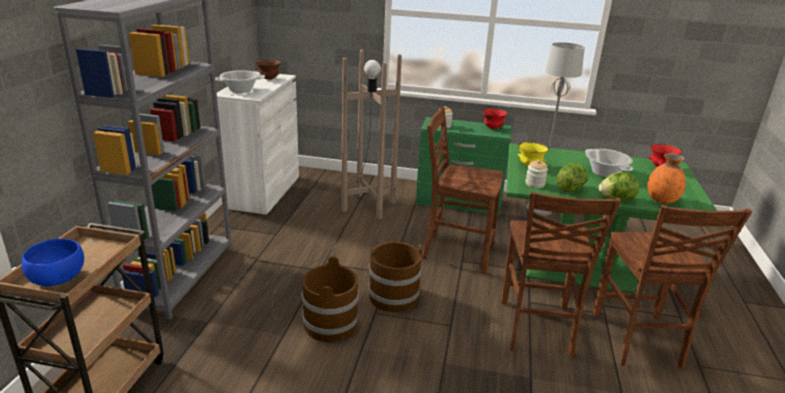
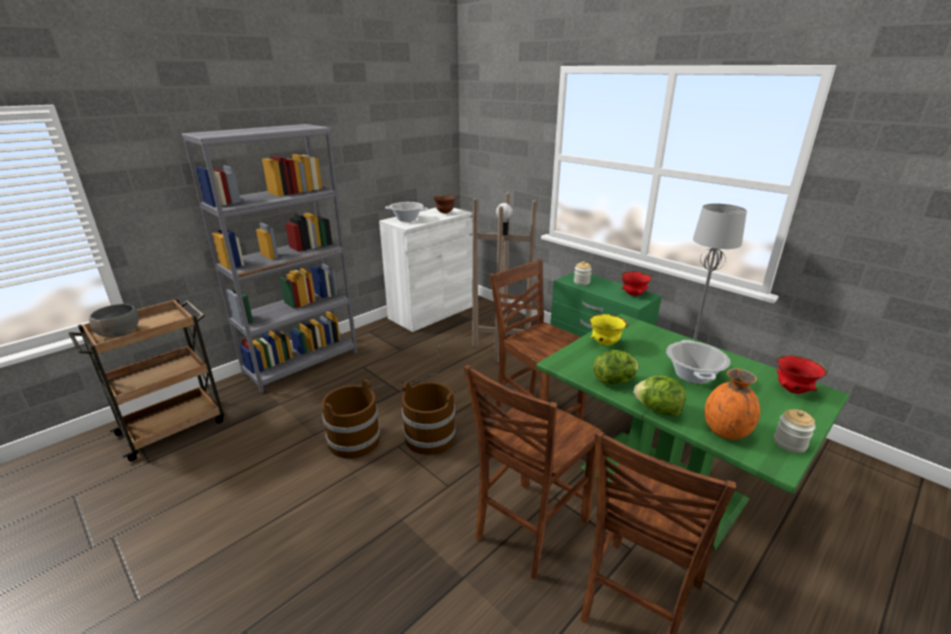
camera: 35 degrees right, 0 degrees up
(57, 279) = (119, 333): blue bowl -> grey bowl
(535, 184) = (579, 364): jar -> jar (789, 443)

